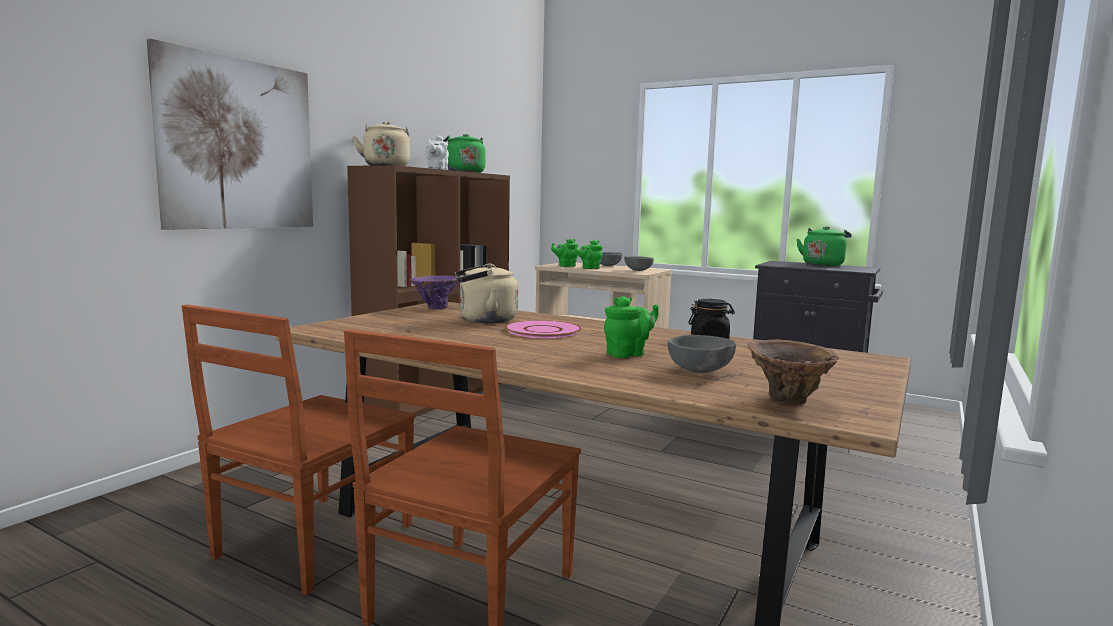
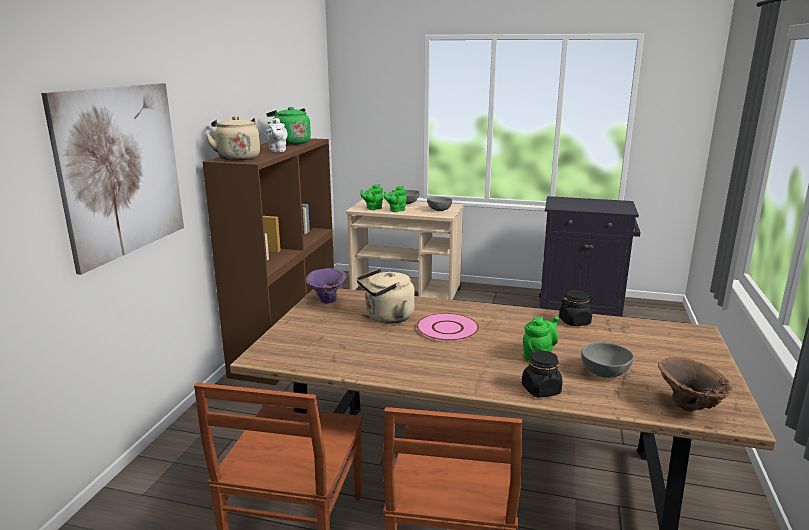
camera: 15 degrees left, 10 degrees up
(597, 373) = (541, 390): none -> black jar
(823, 265) = (591, 201): green kettle -> none

